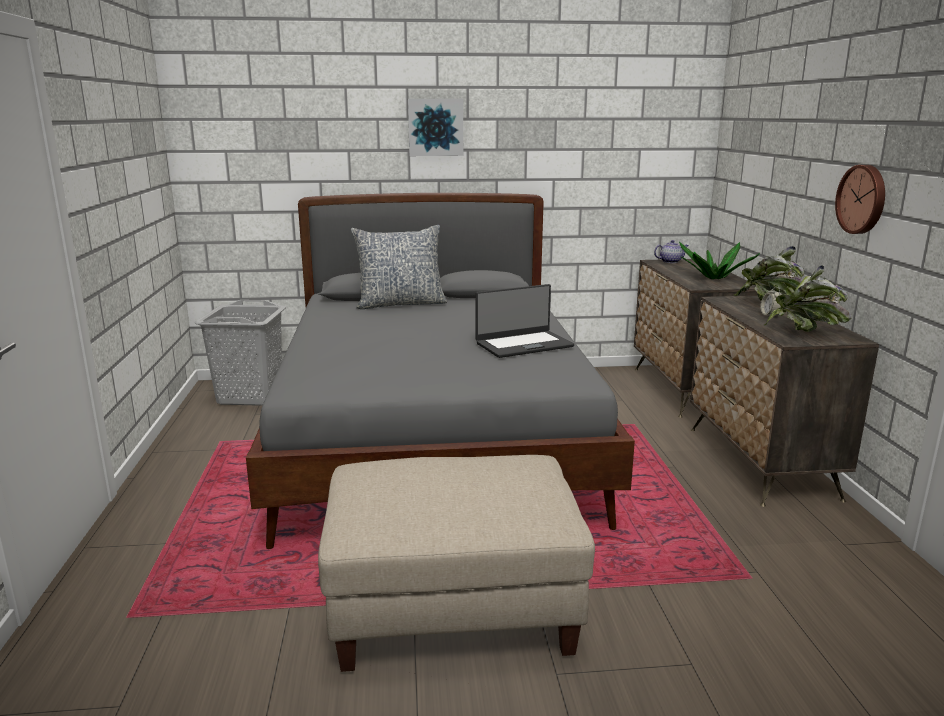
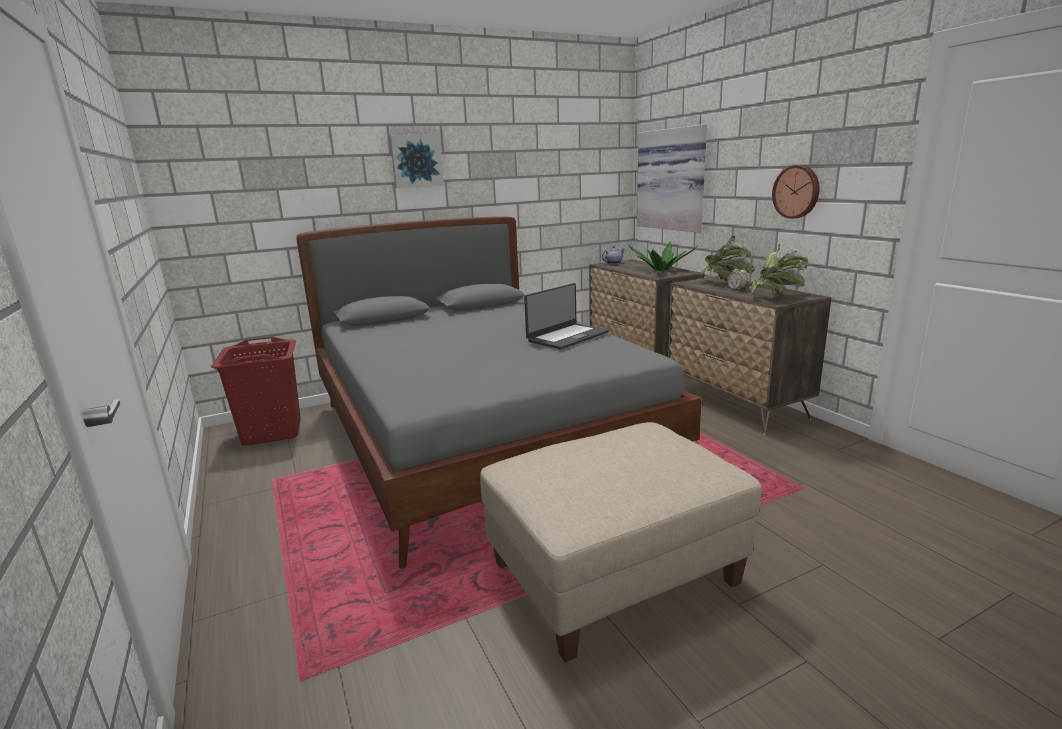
camera: 20 degrees left, 0 degrees up
(249, 396) = (271, 432): grey laundry basket -> red laundry basket
(400, 304) = (420, 321): pillow -> none
(750, 165) = (673, 179): none -> picture

